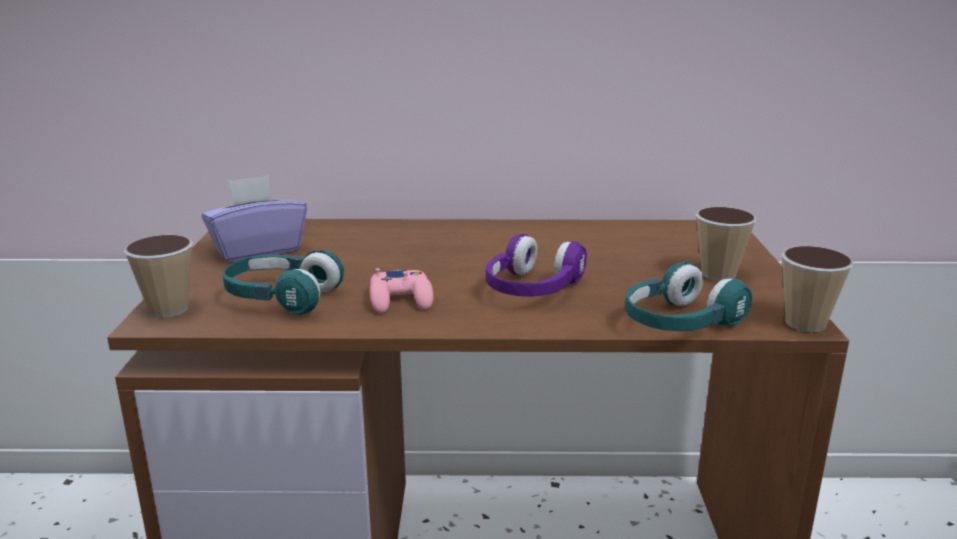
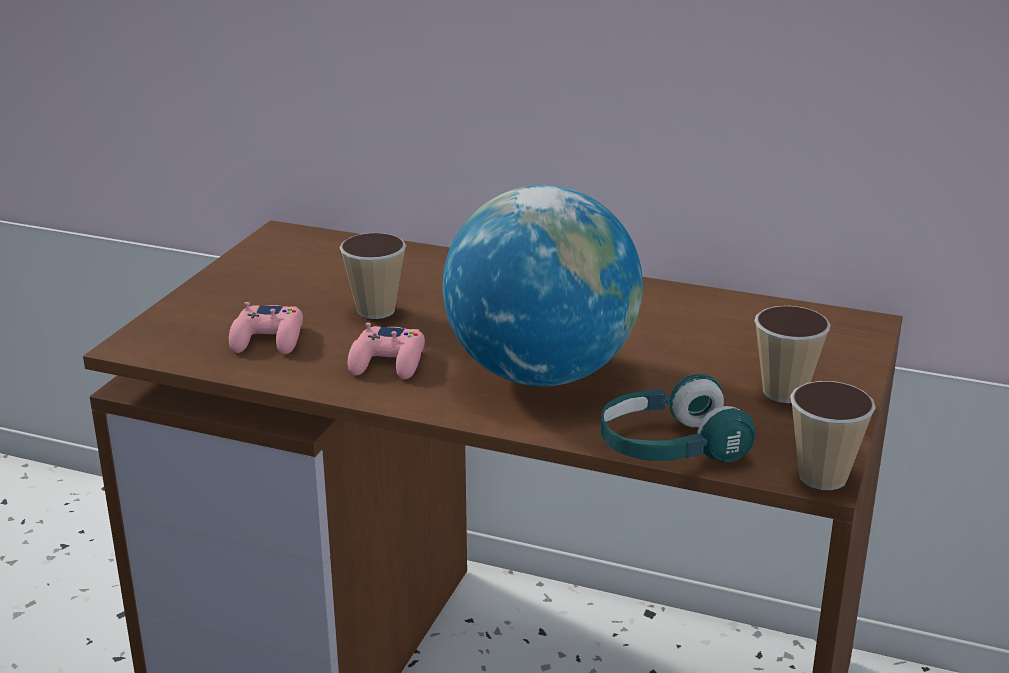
camera: 20 degrees right, 5 degrees up
(169, 309) = (153, 333): cup -> cup (376, 310)
(257, 249) = (283, 271): purple tissue box -> none
(282, 298) = (268, 339): turquoise headphones -> pink game controller
(532, 289) = (540, 374): purple headphones -> globe

